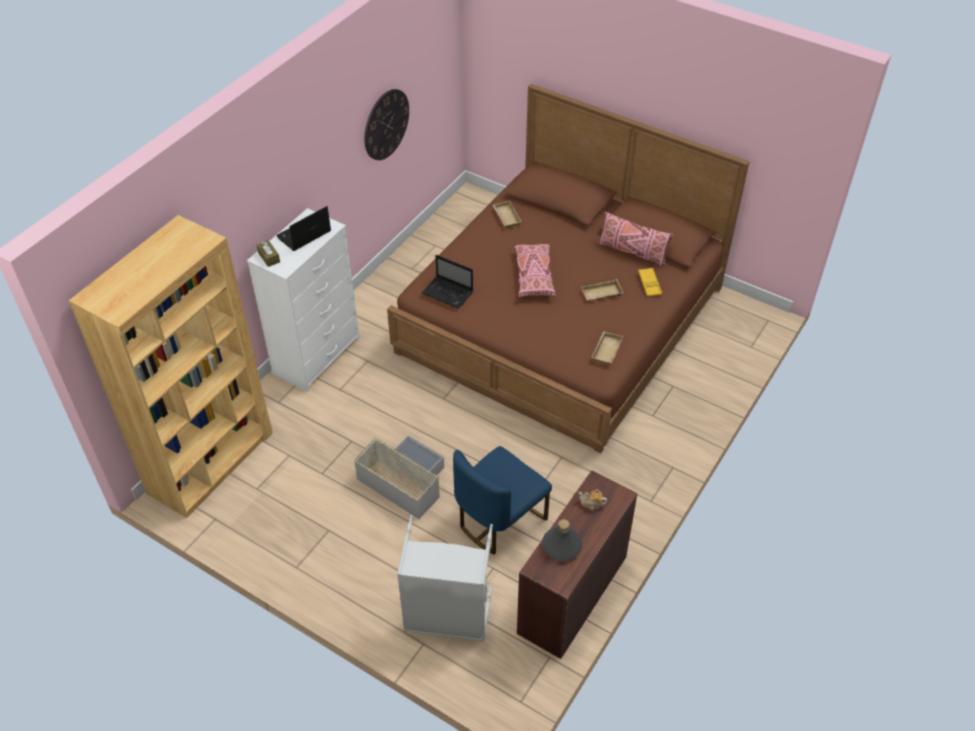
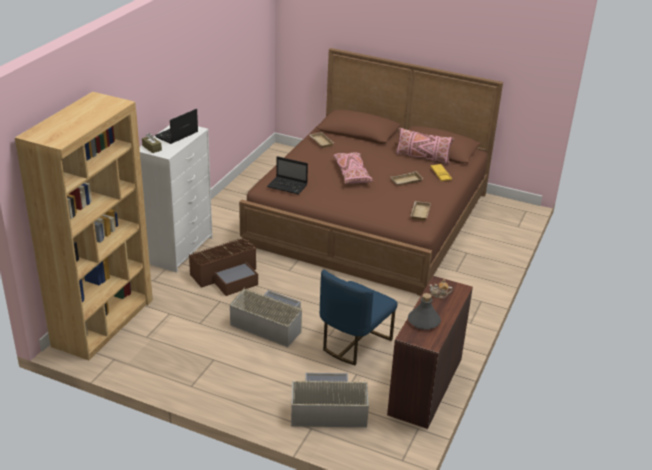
camera: 10 degrees left, 15 degrees down
(368, 401) = (228, 275): none -> brown storage box
(386, 124) = (227, 71): wall clock -> none
(447, 616) = (326, 409): grey laundry basket -> grey storage box

